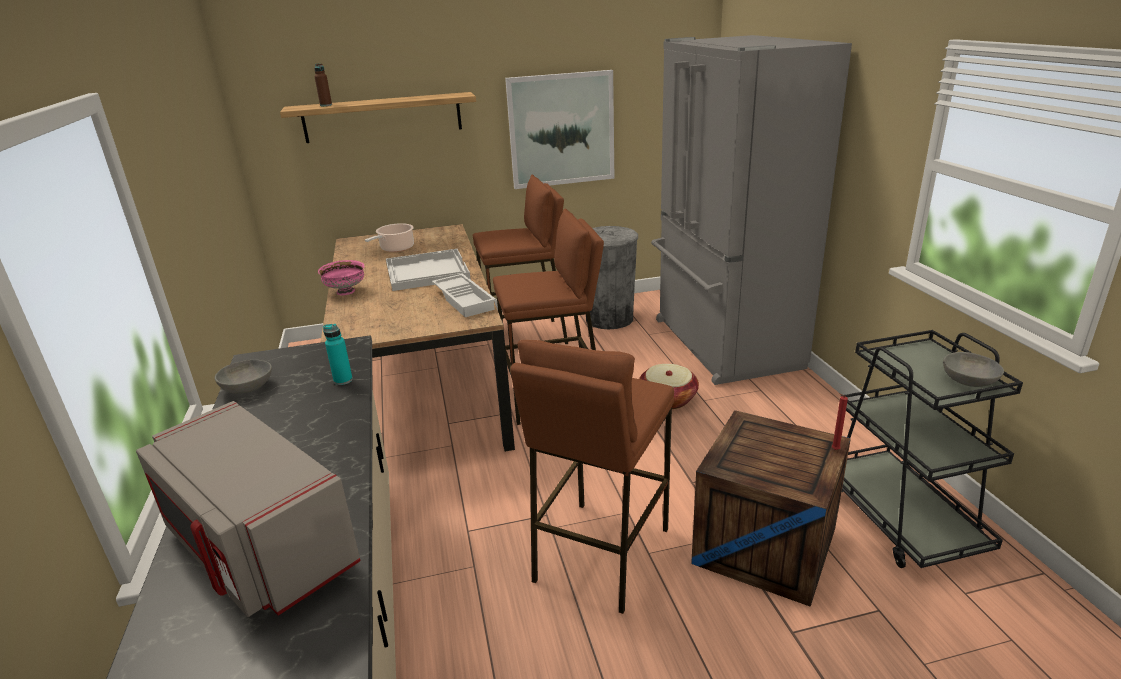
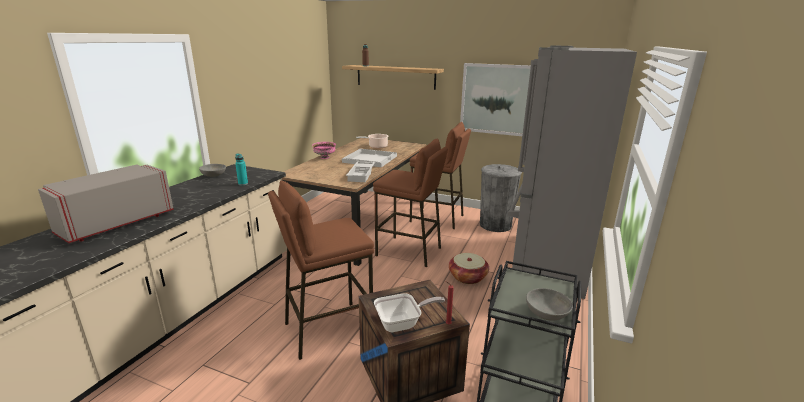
camera: 35 degrees right, 5 degrees down
(257, 547) = (115, 222): grey microwave -> grey microwave turned 45 degrees clockwise
(795, 475) = (402, 323): none -> frying pan

